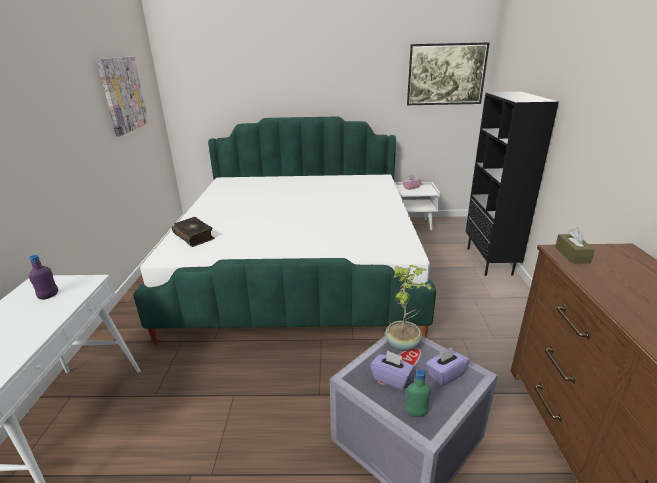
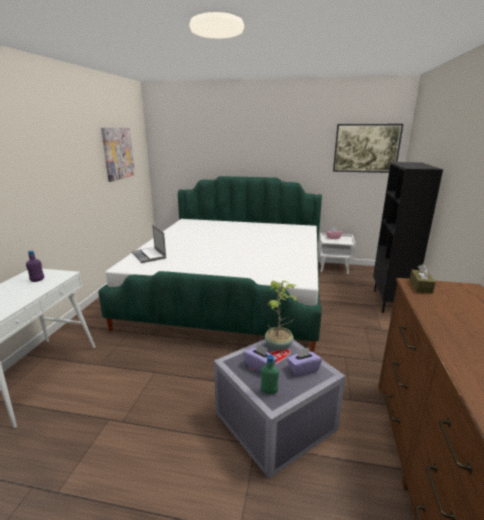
camera: 10 degrees right, 5 degrees down
(194, 236) = (149, 256): book -> laptop

